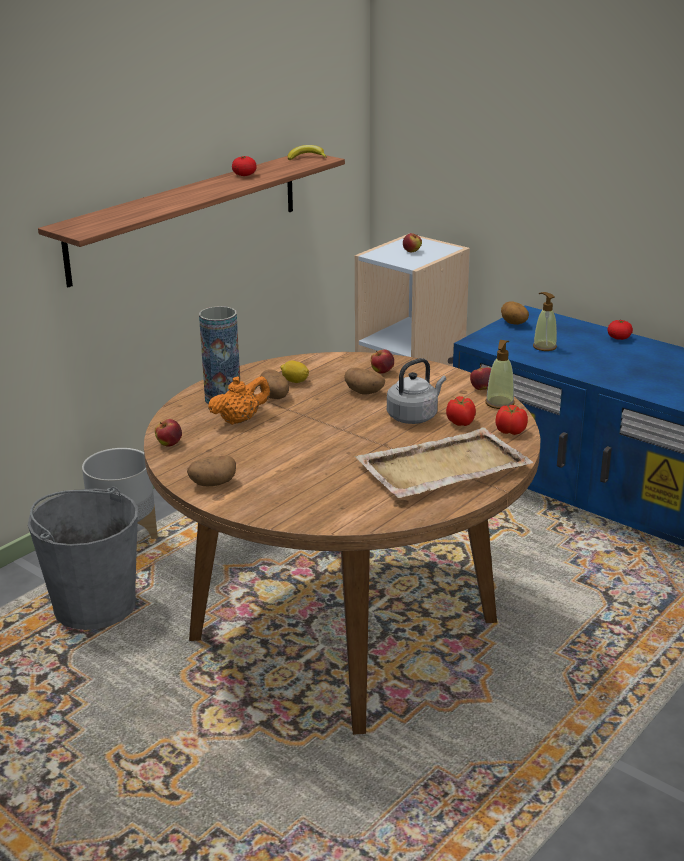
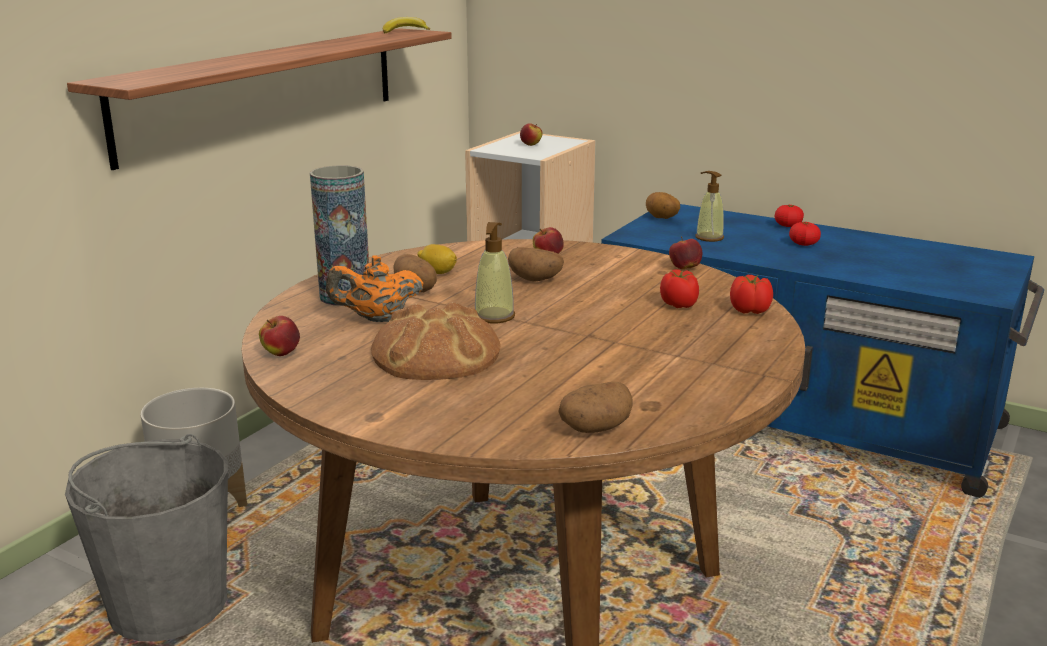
camera: 10 degrees left, 5 degrees down
(212, 484) = (360, 400): potato -> potato (594, 429)
(240, 420) = (377, 319): orange teapot -> orange teapot turned 150 degrees counterclockwise
(244, 175) = (335, 42): tomato -> tomato (803, 244)
(272, 451) = (436, 353): none -> bread
(414, 416) = (614, 301): grey kettle -> none
(441, 468) = (683, 358): beige tray -> none
(499, 403) = (716, 282): soap dispenser -> soap dispenser (494, 316)

